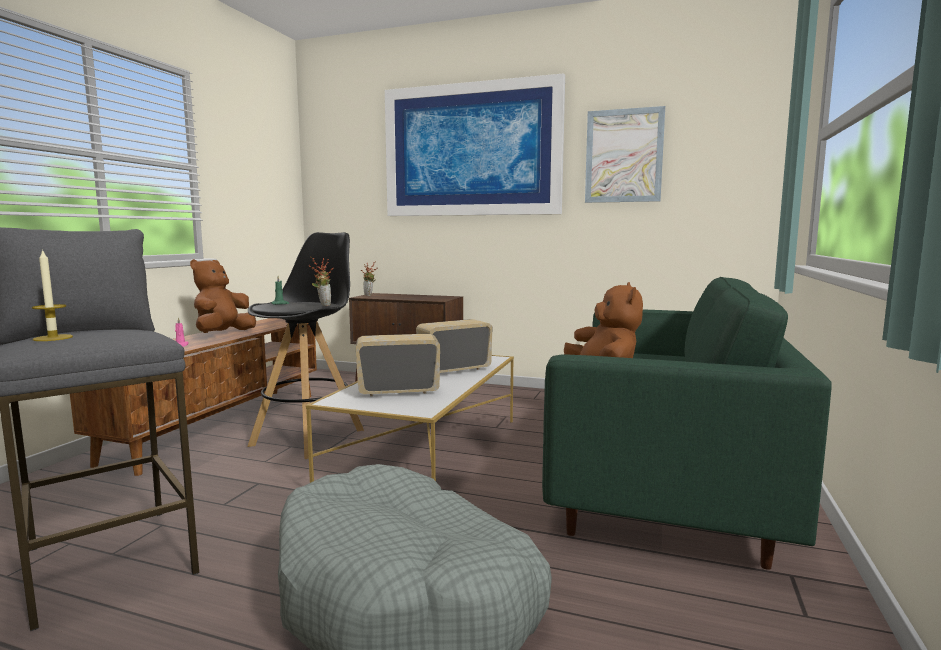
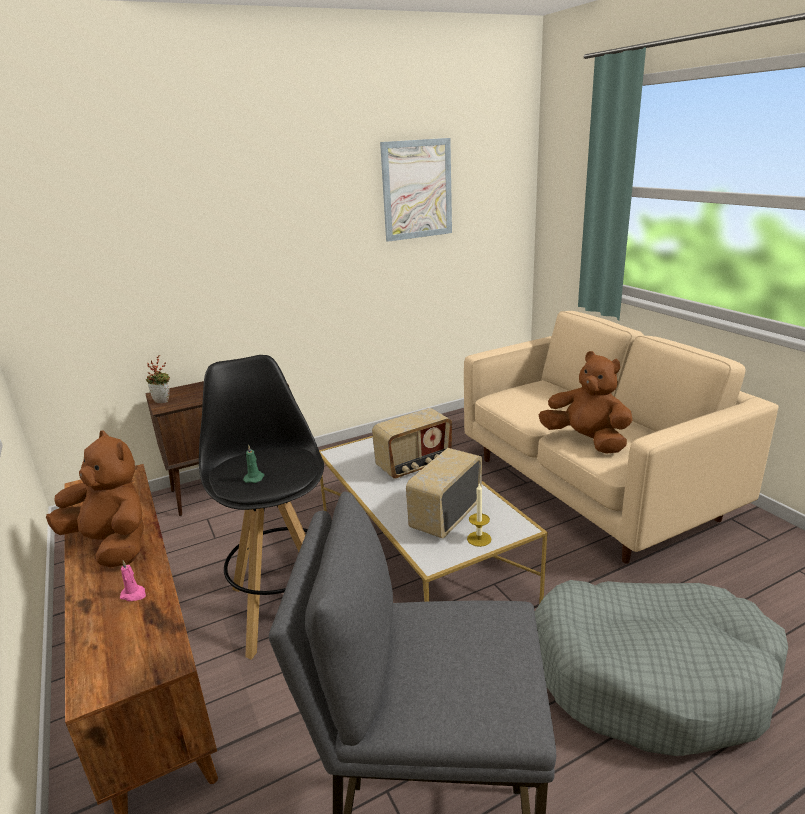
camera: 45 degrees left, 15 degrees up
(53, 338) = (444, 686): candle -> candle (479, 539)
(223, 334) = (113, 545): brown plush toy -> brown plush toy turned 150 degrees clockwise
(323, 305) = (302, 458): potted plant -> none
(454, 370) = (414, 466): radio -> radio turned 135 degrees counterclockwise
(471, 150) = (252, 190): picture -> none
(664, 481) = (590, 487): green sofa -> beige sofa

